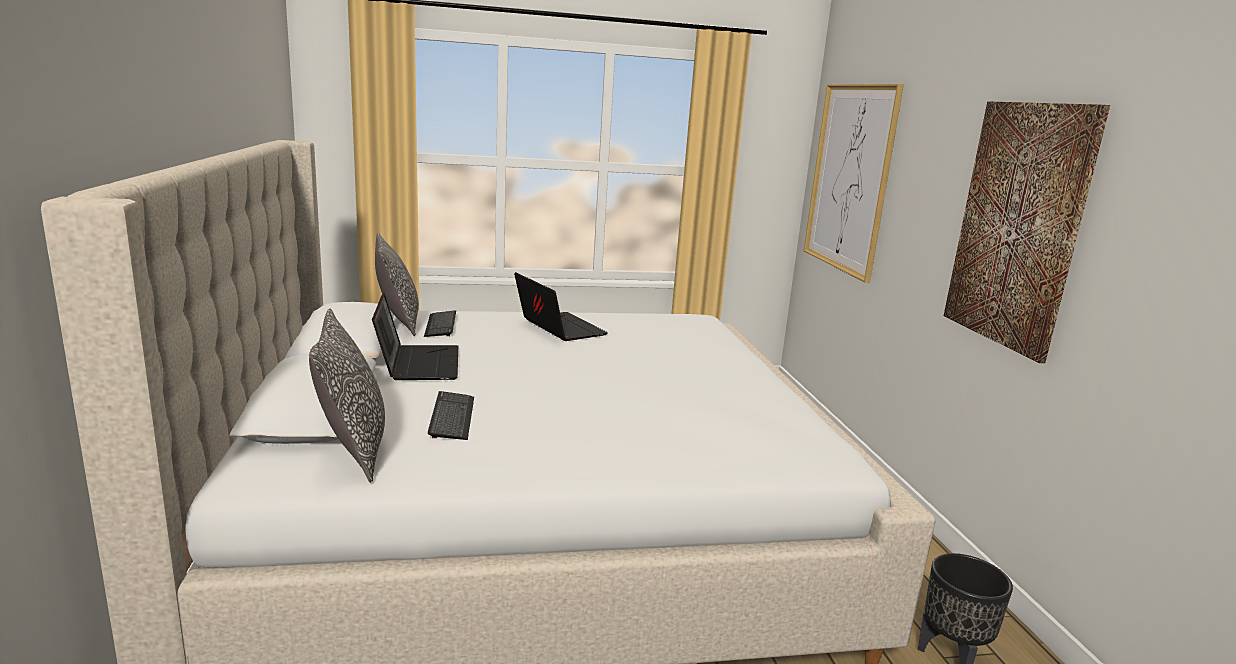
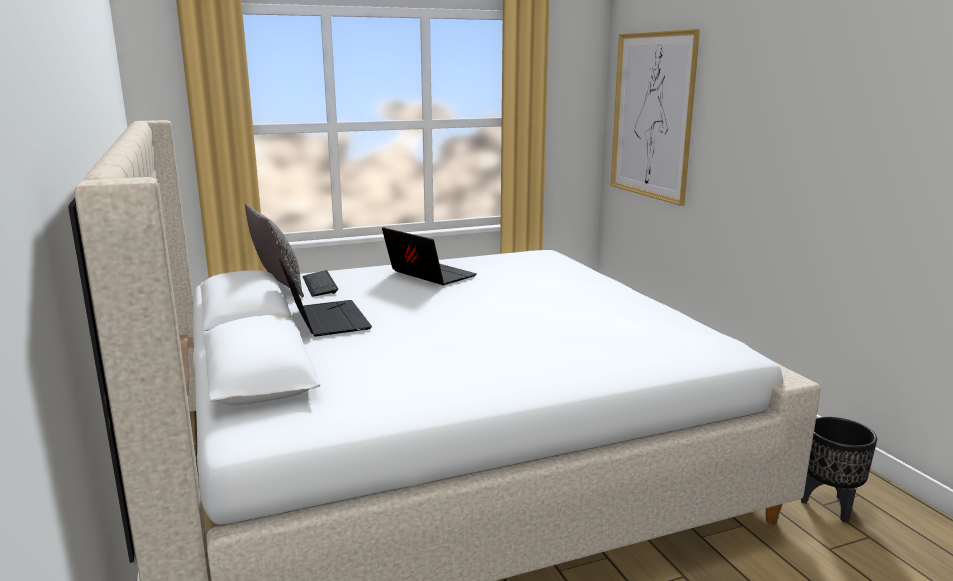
camera: 10 degrees left, 0 degrees up
(353, 450) = (324, 399): pillow -> none
(452, 417) = (391, 360): keyboard -> none
(1018, 225) = (828, 140): picture -> none

